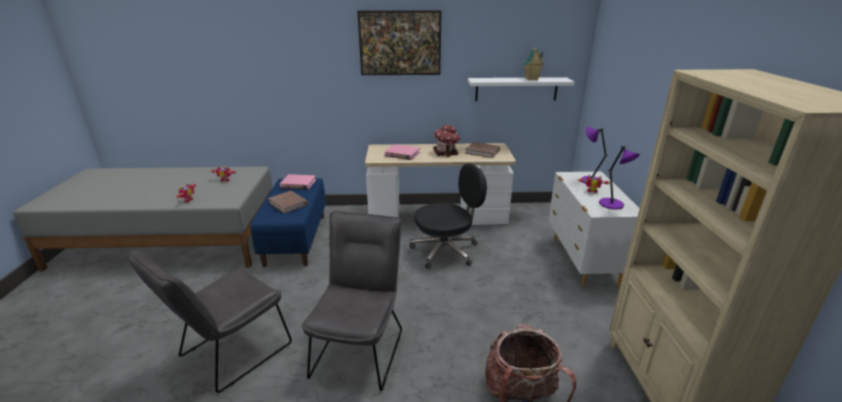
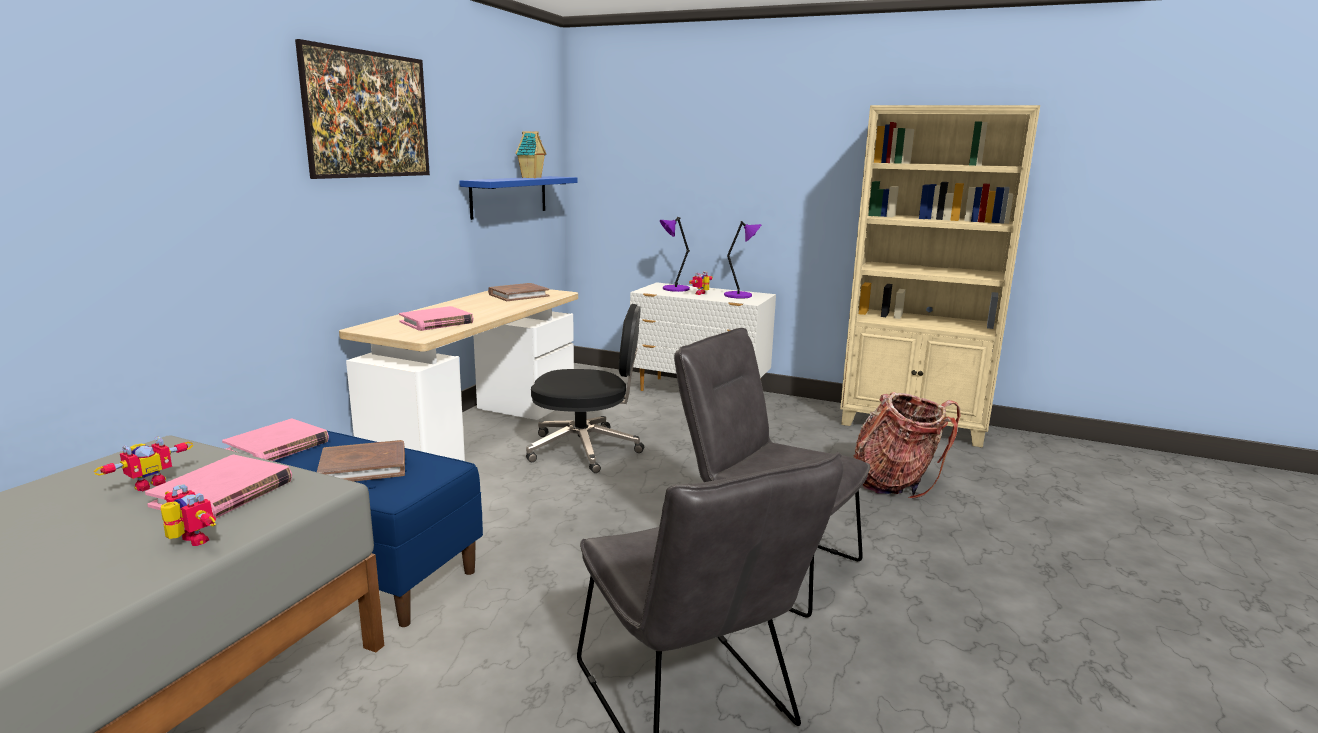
camera: 65 degrees left, 10 degrees down
(222, 191) = (223, 493): none -> pink book
(446, 152) = (482, 306): toy house -> none
(446, 251) = (586, 449): black office chair -> black office chair turned 90 degrees clockwise
(516, 89) = (509, 196): white shelf -> blue shelf

